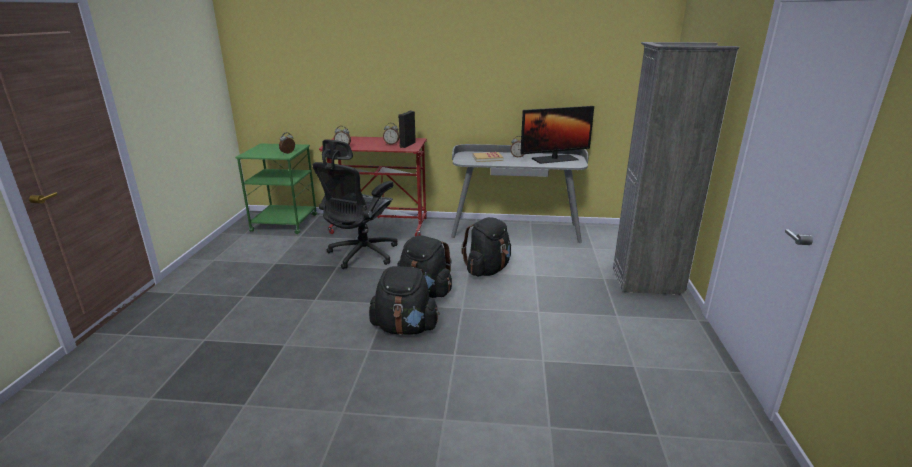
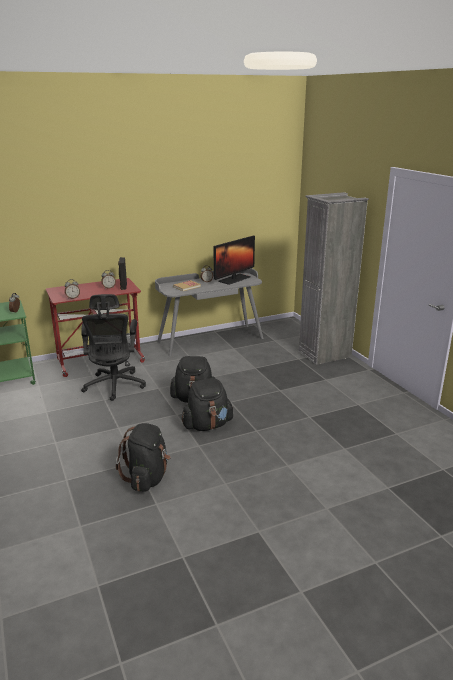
camera: 30 degrees left, 0 degrees up
(488, 270) = (221, 373): black backpack -> black backpack (147, 478)

